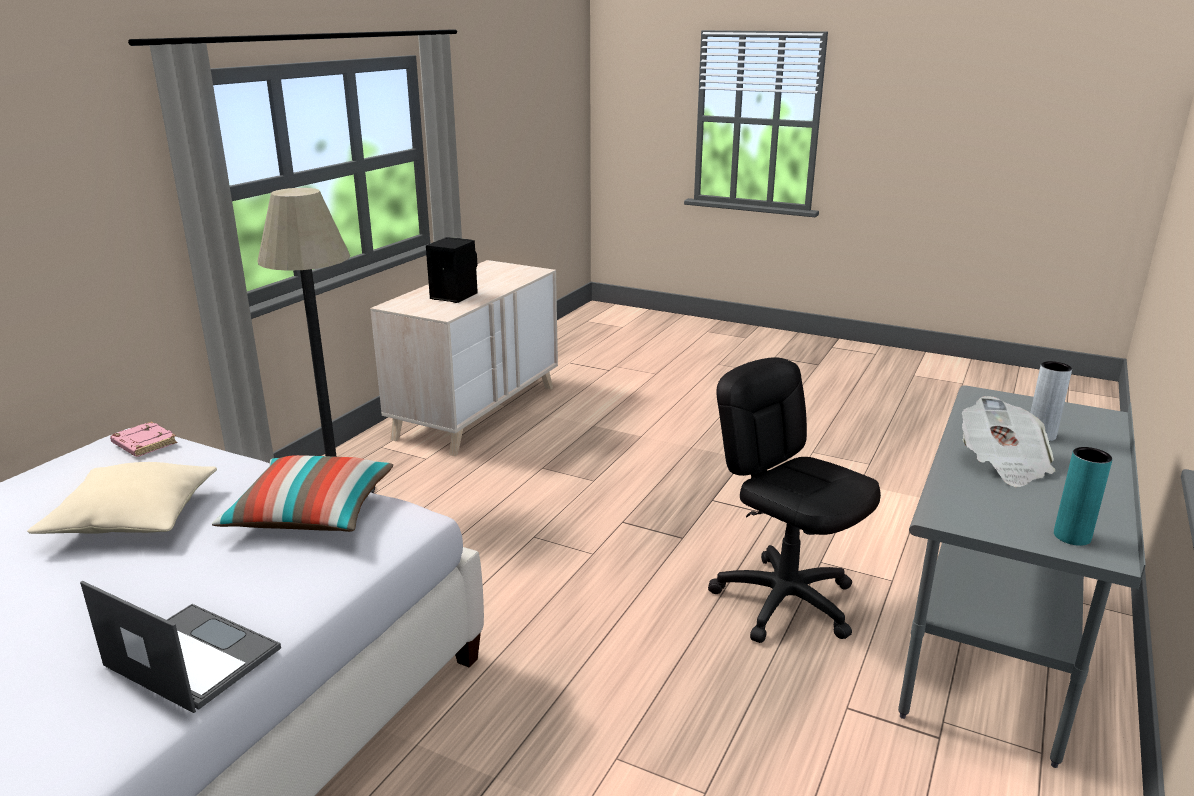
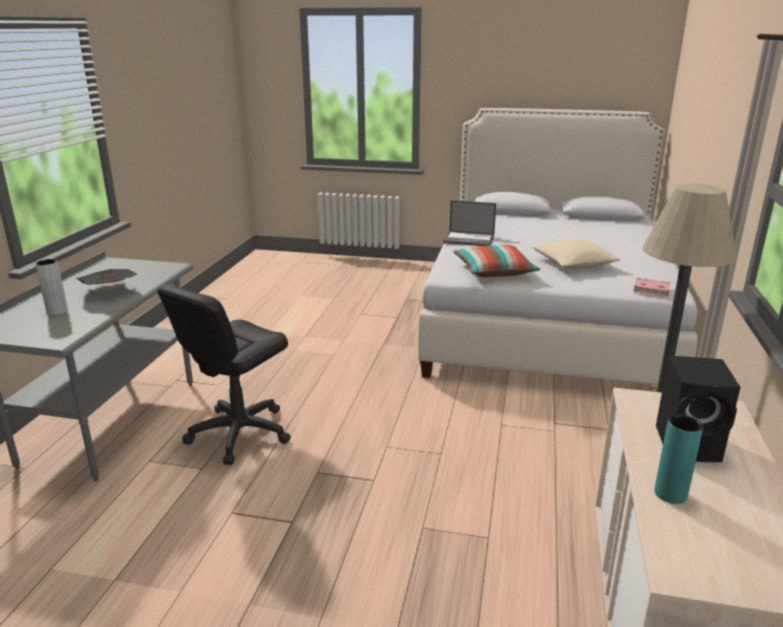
camera: 165 degrees right, 0 degrees up
(784, 601) = (239, 433): black office chair -> black office chair turned 90 degrees clockwise
(1072, 536) = (117, 265): turquoise vase -> turquoise vase (670, 494)

